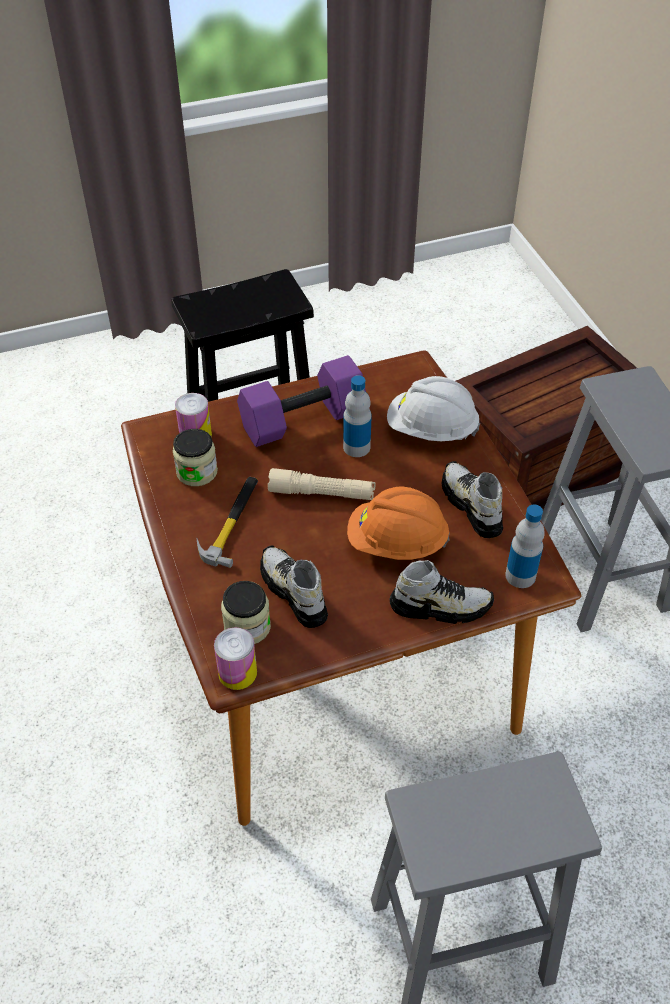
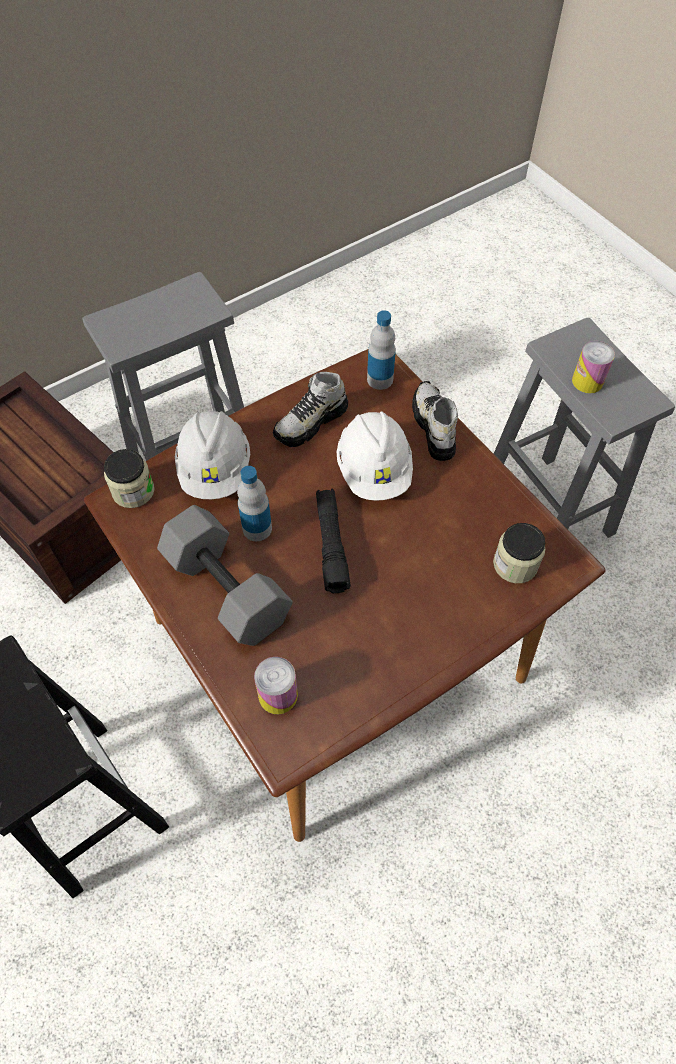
camera: 105 degrees left, 10 degrees up
(197, 472) = (336, 674): jar -> jar (133, 491)
(231, 522) = (396, 616): hammer -> none
(237, 673) = (565, 558): can -> can (587, 381)
(293, 593) = (462, 537): shoe -> none
(302, 421) = (229, 588): purple dumbbell -> grey dumbbell
(322, 493) = (331, 544): beige flashlight -> black flashlight
(396, 543) = (374, 470): orange hard hat -> white hard hat

